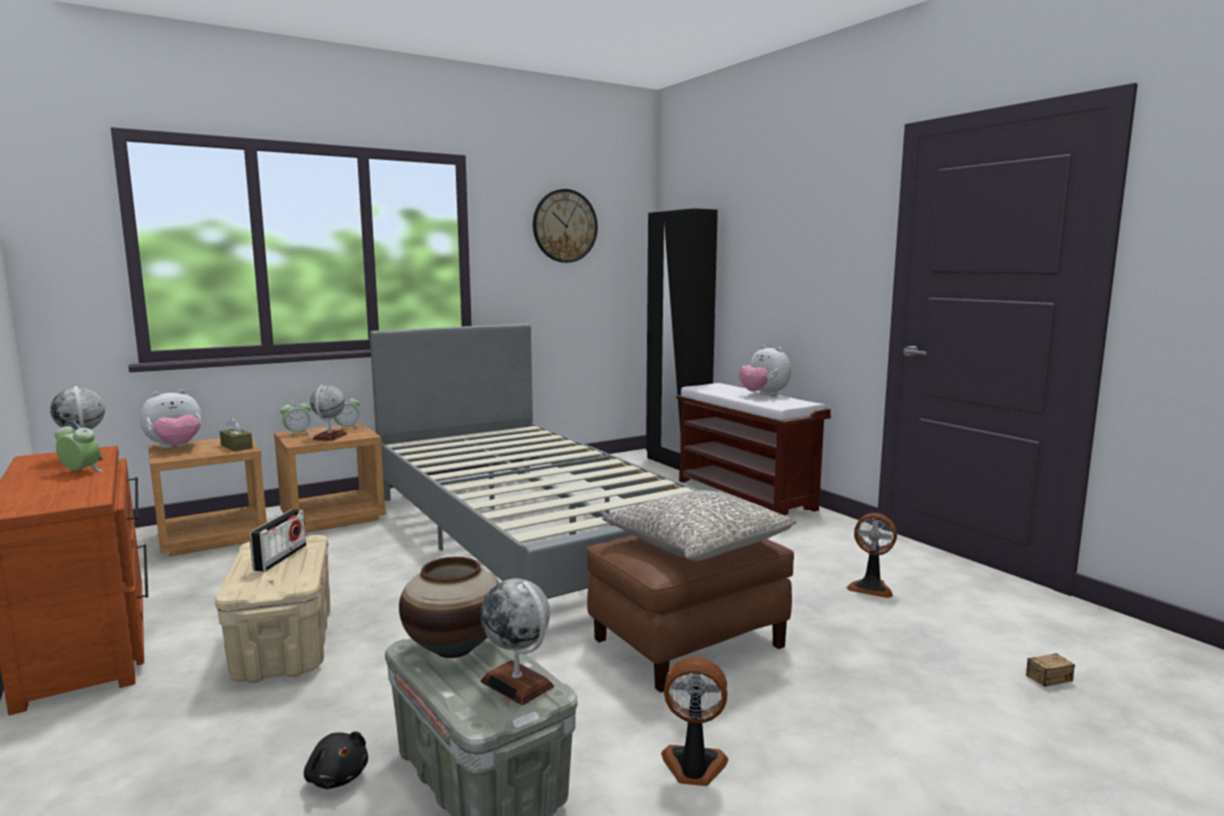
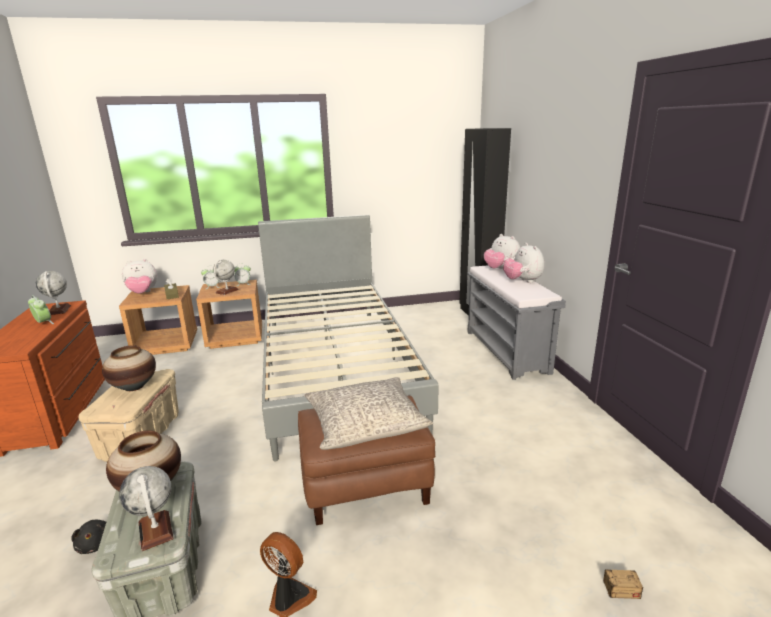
camera: 20 degrees right, 10 degrees up
(280, 557) = (134, 386): radio -> vase
(564, 226) = (403, 141): wall clock -> none
(724, 387) = (501, 270): none -> plush toy
(746, 495) = (507, 351): brown bench -> grey bench
(871, 587) = (538, 459): fan -> none

